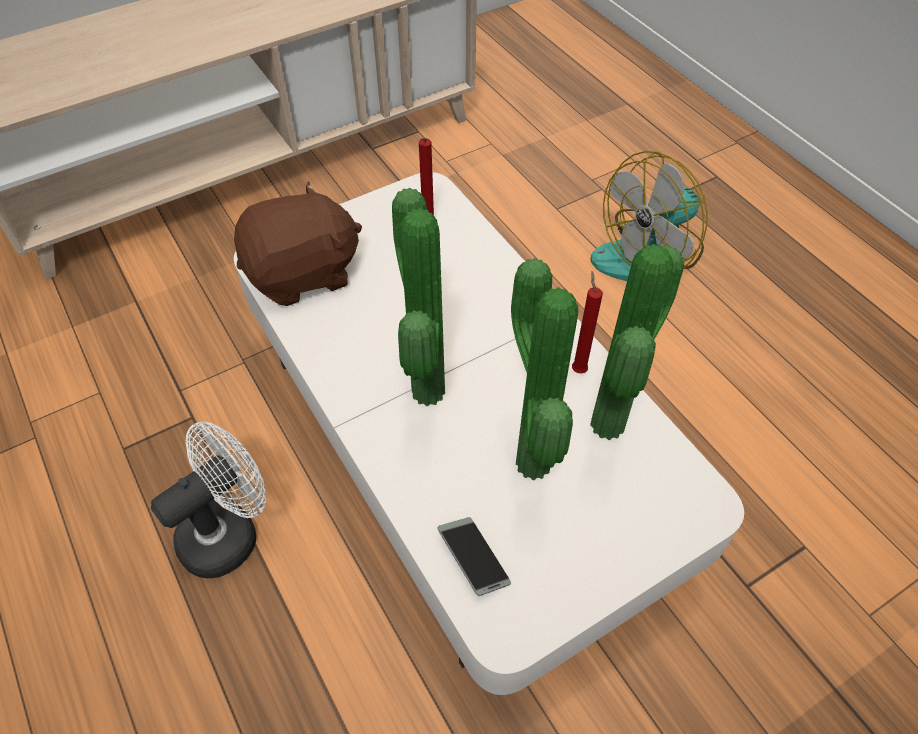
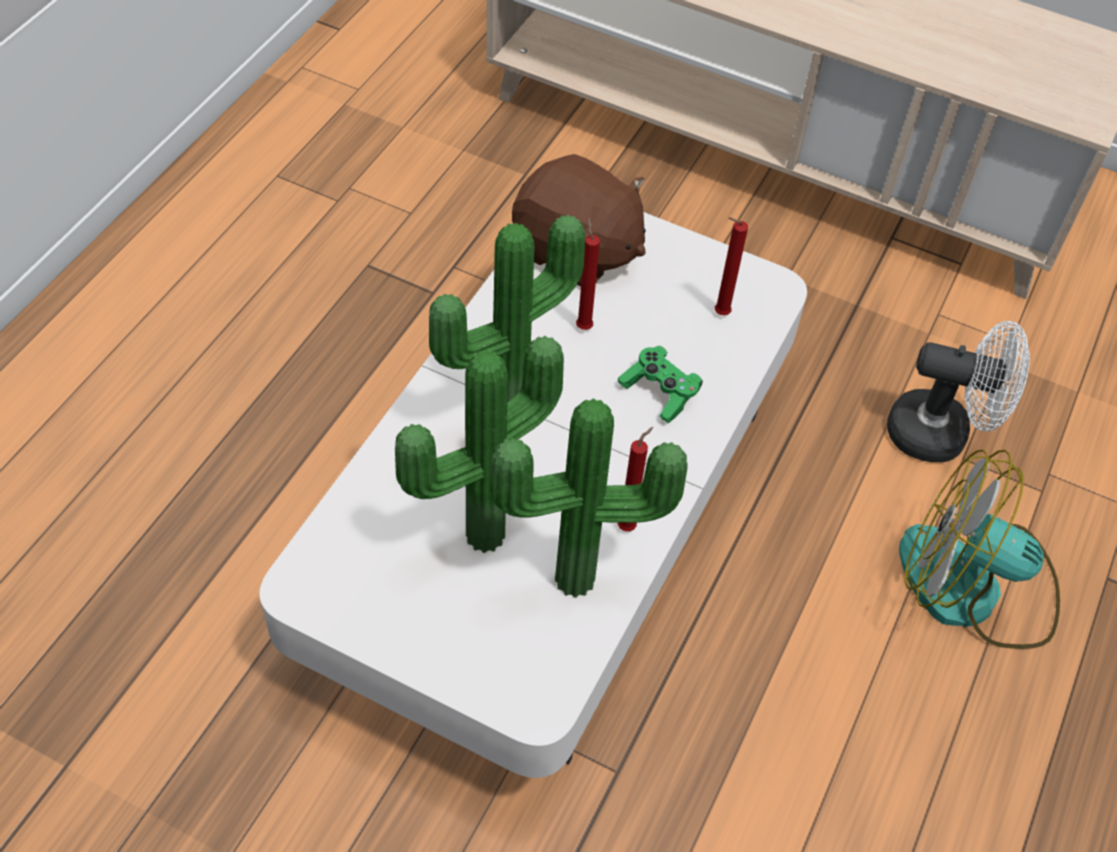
camera: 55 degrees right, 0 degrees up
(229, 532) = (339, 388): white fan -> white fan (941, 434)
(377, 305) = (583, 325): none -> red candle
(472, 292) = (660, 392): none -> green game controller
(473, 559) = (355, 533): phone -> none

